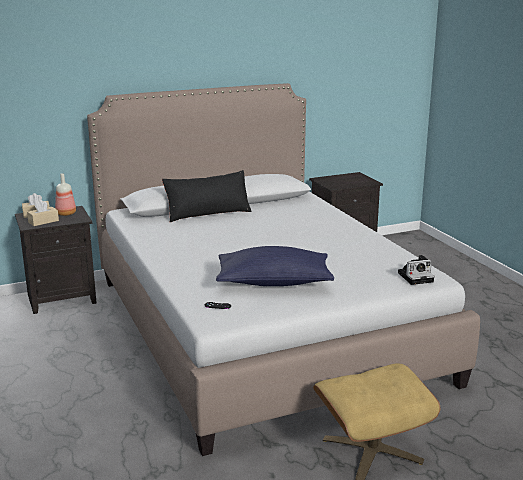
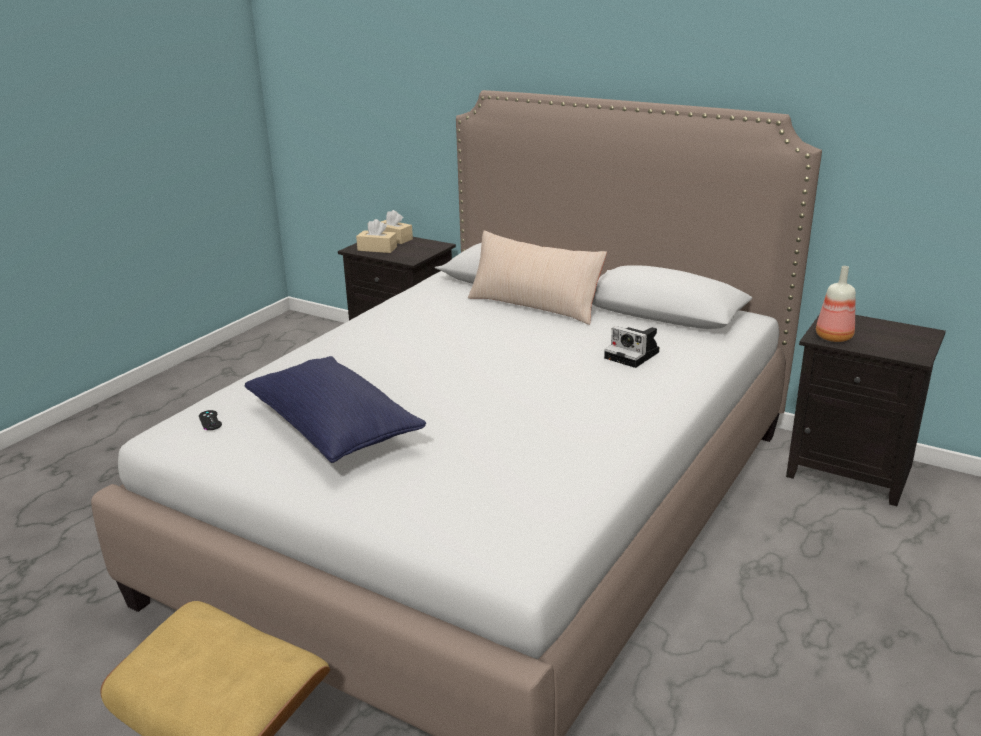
camera: 55 degrees right, 5 degrees up
(66, 214) = (416, 248): bottle -> bottle (833, 338)
(208, 214) = (534, 305): black pillow -> beige pillow
(416, 277) = (498, 539): camera -> camera (634, 355)

